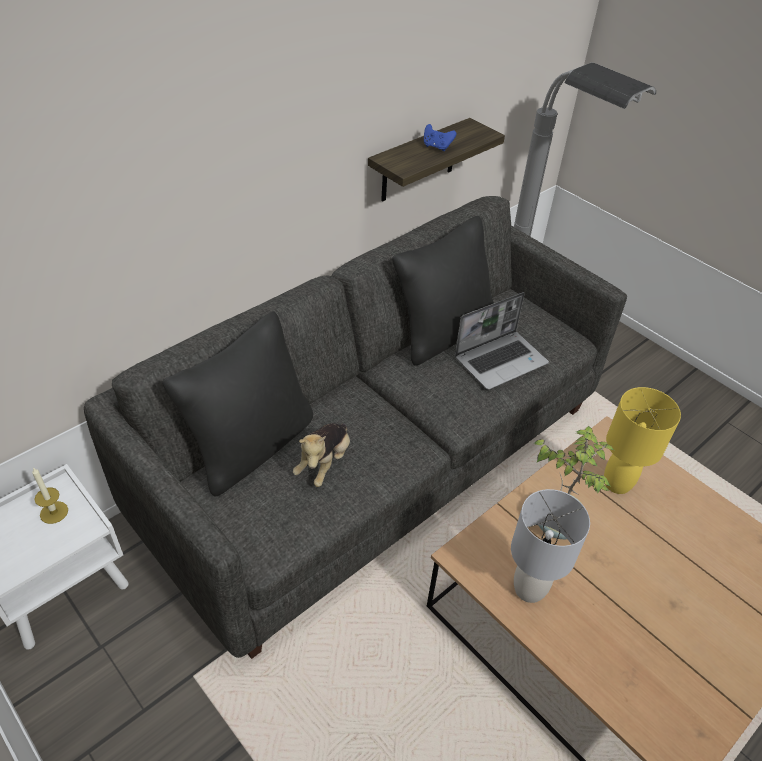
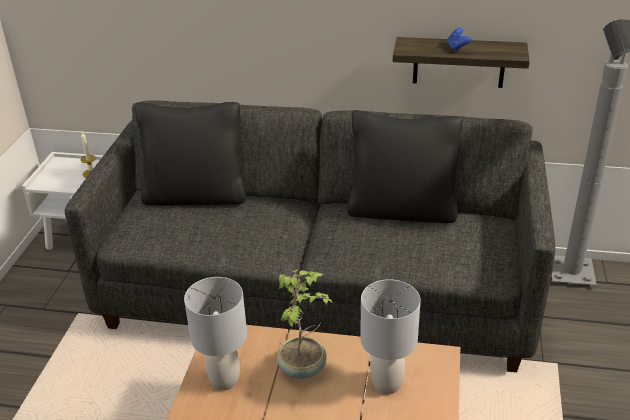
camera: 55 degrees right, 10 degrees down
(324, 463) = (215, 227): plush toy -> none
(501, 360) = (411, 248): laptop -> none
(617, 484) = (386, 384): yellow table lamp -> grey table lamp

